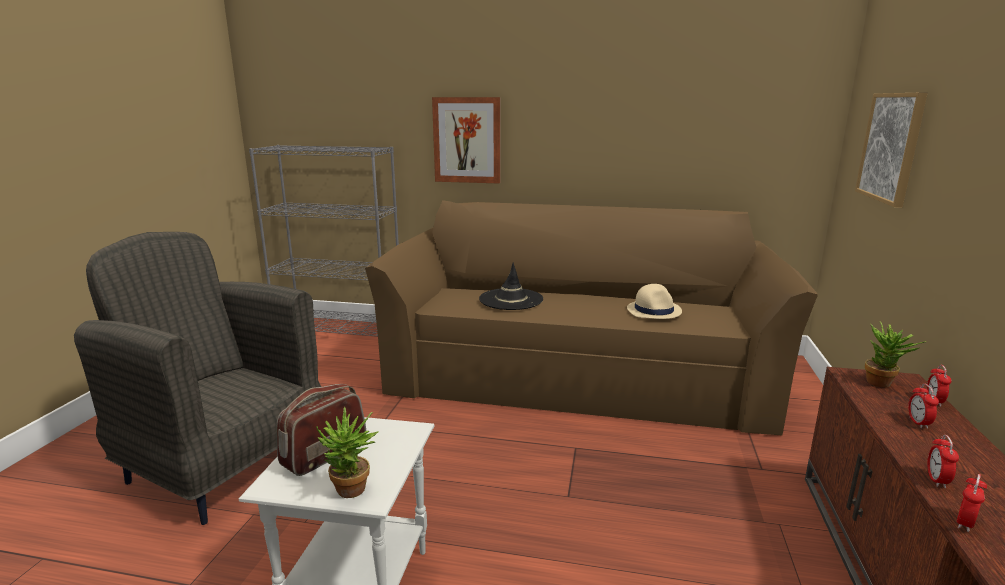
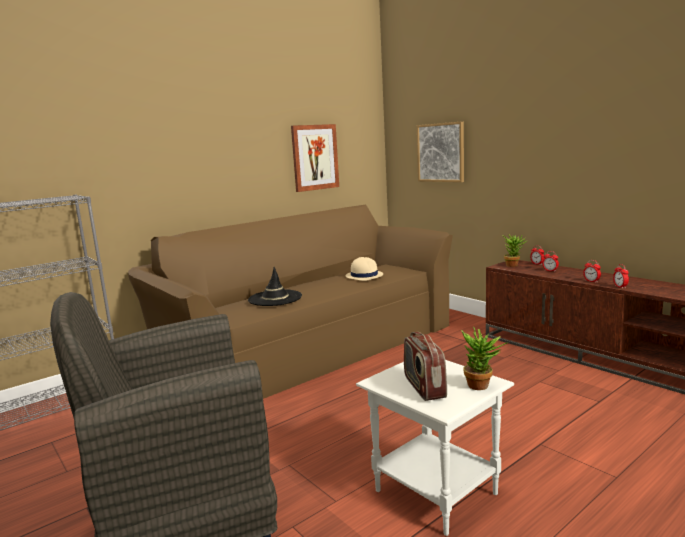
camera: 50 degrees left, 5 degrees down
(467, 140) = (151, 180): picture -> picture (315, 157)

